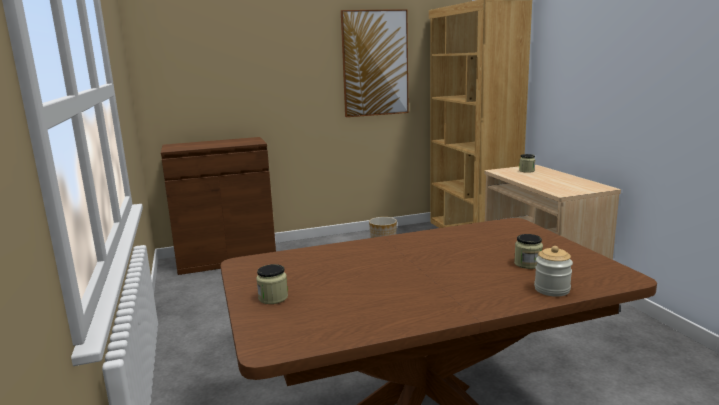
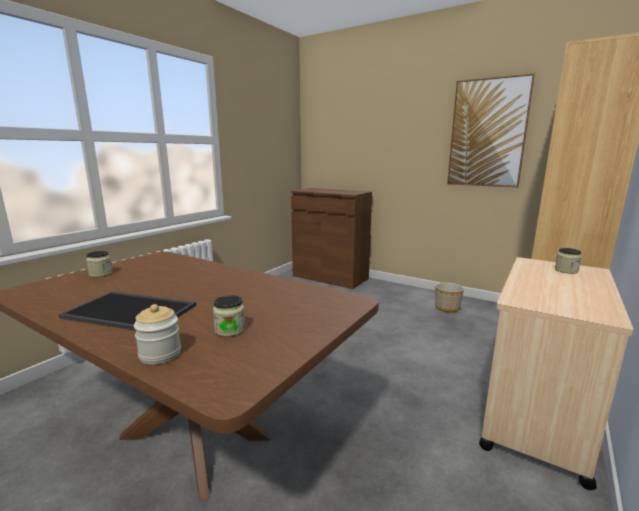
camera: 50 degrees right, 0 degrees up
(438, 291) = (132, 311): none -> tray

